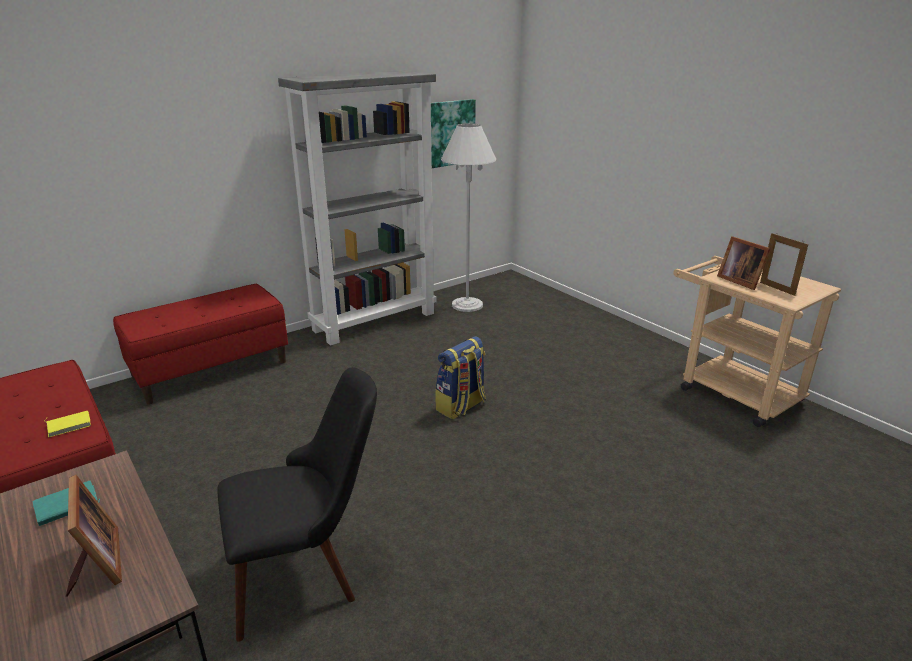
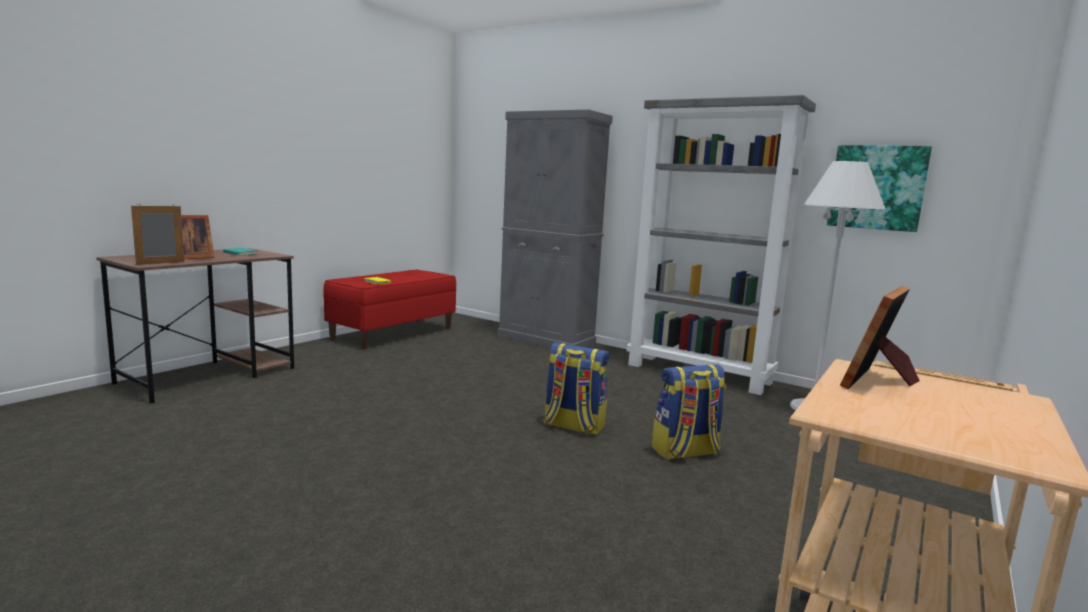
camera: 70 degrees right, 15 degrees down
(211, 369) = (546, 340): red bench -> grey cabinet
(307, 570) = (311, 398): black chair -> none
(522, 372) = (685, 452): none -> backpack
(777, 289) = (899, 408): picture frame -> picture frame (160, 263)

